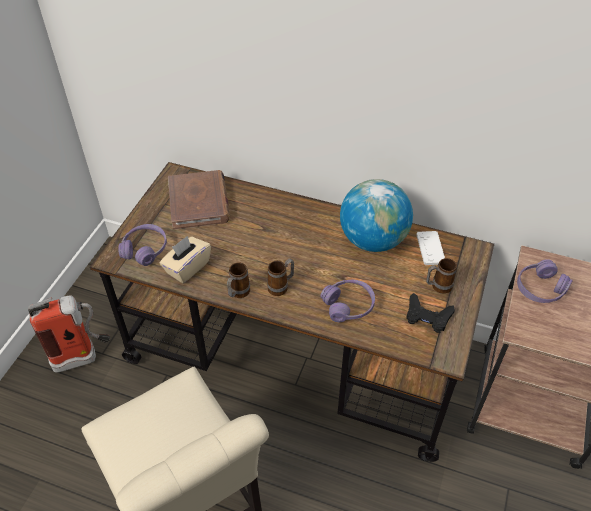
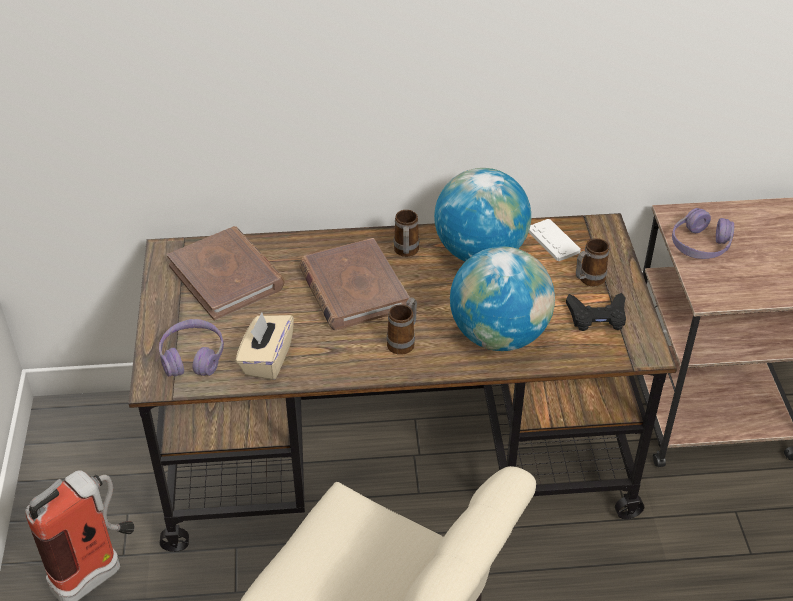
camera: 25 degrees left, 5 degrees down
(237, 294) = (354, 368): mug -> mug (406, 253)
(271, 237) = (353, 289): none -> brown book
(348, 305) = (499, 335): purple headphones -> globe

